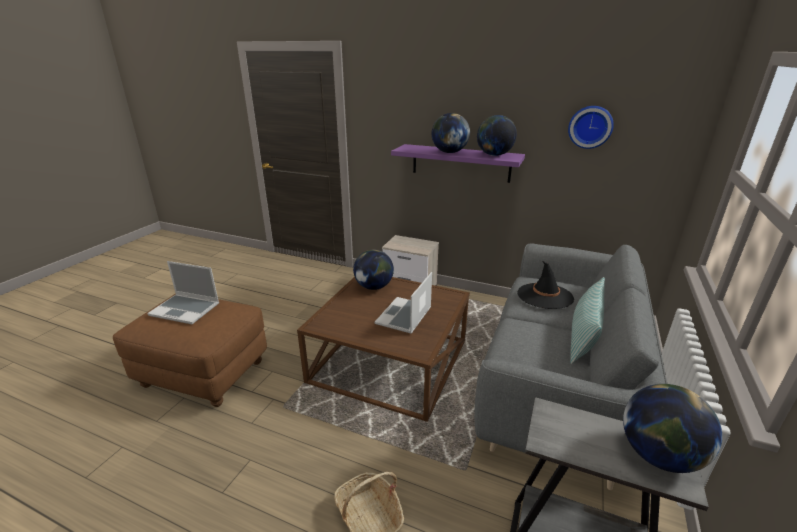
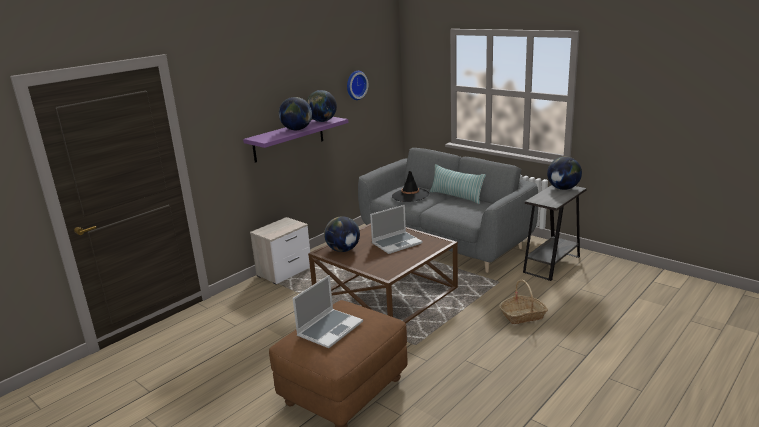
camera: 70 degrees left, 5 degrees down
(404, 317) = (397, 243): laptop -> laptop turned 75 degrees counterclockwise

